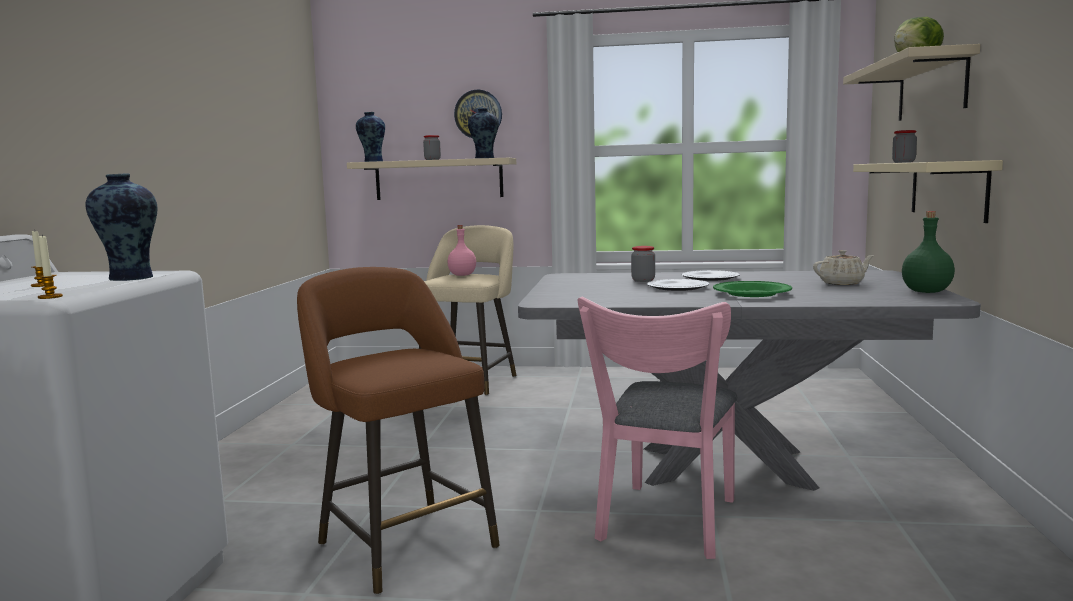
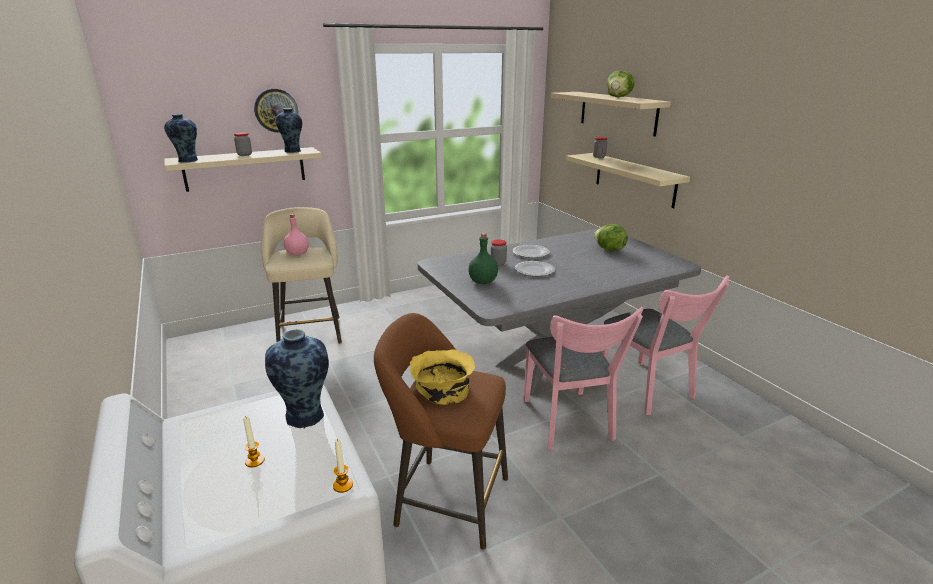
camera: 35 degrees left, 15 degrees up
(392, 356) = (443, 387): none -> yellow bowl
(751, 293) = (586, 272): green plate -> none
(842, 283) = (609, 250): beige teapot -> lettuce
(860, 526) = (649, 390): none -> pink chair
(925, 292) = (660, 255): green bottle -> green bottle (482, 282)

